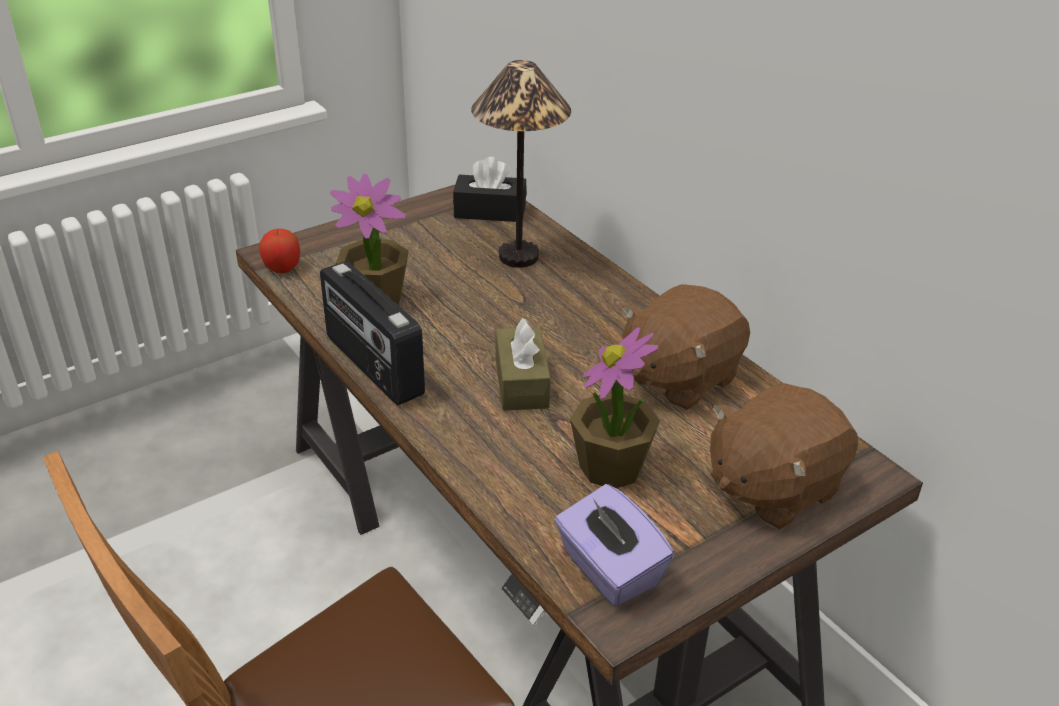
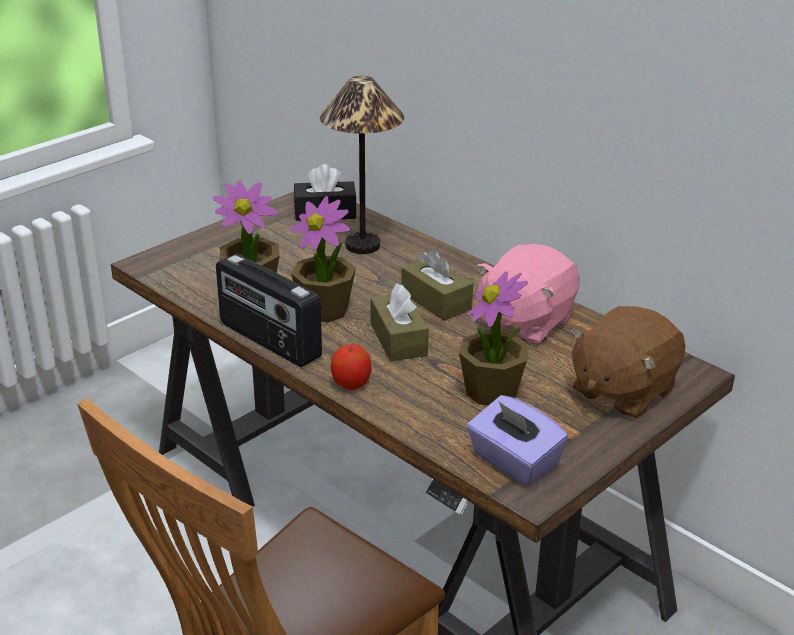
camera: 10 degrees left, 5 degrees down
(282, 268) = (159, 274): apple -> apple (351, 384)
(449, 334) = (325, 310): none -> potted plant
(581, 337) = (436, 301): none -> brown tissue box
(678, 377) = (525, 322): brown plush toy -> pink plush toy

